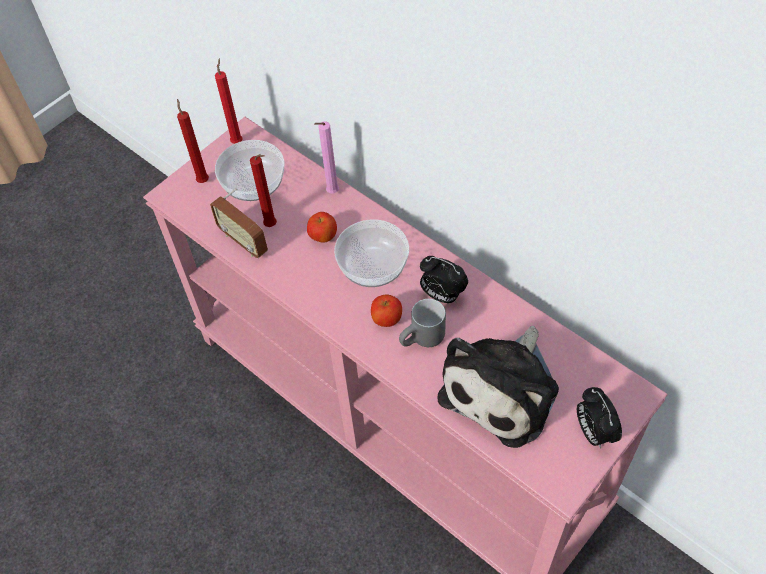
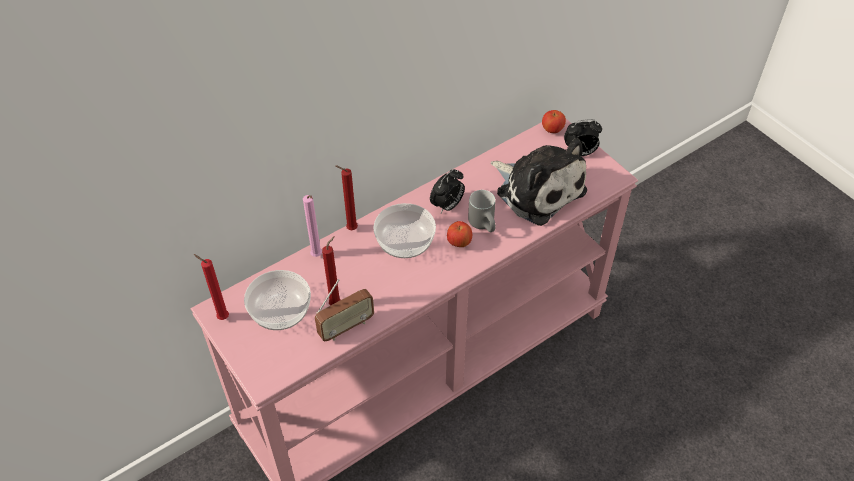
camera: 80 degrees left, 5 degrees down
(203, 180) = (258, 351): red candle -> red candle (350, 229)
(323, 237) = (362, 269): apple -> apple (552, 130)

